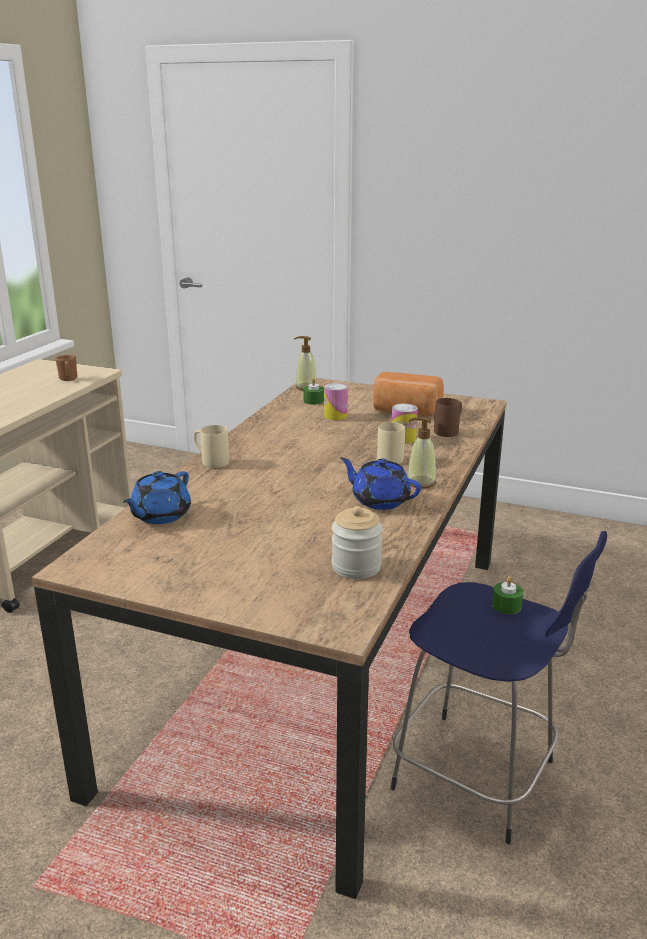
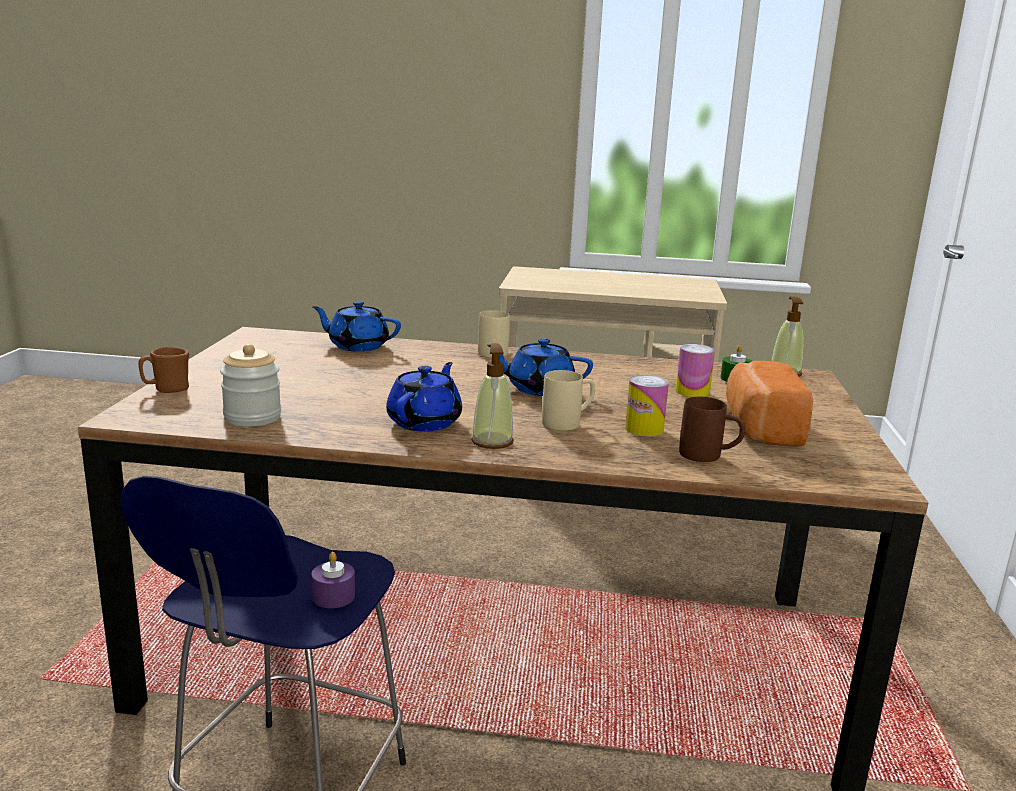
camera: 75 degrees right, 5 degrees down
(68, 379) = (668, 292): brown mug -> brown mug (166, 390)
(315, 457) = (539, 389): none -> blue teapot
(506, 606) = (333, 596): green candle -> purple candle

